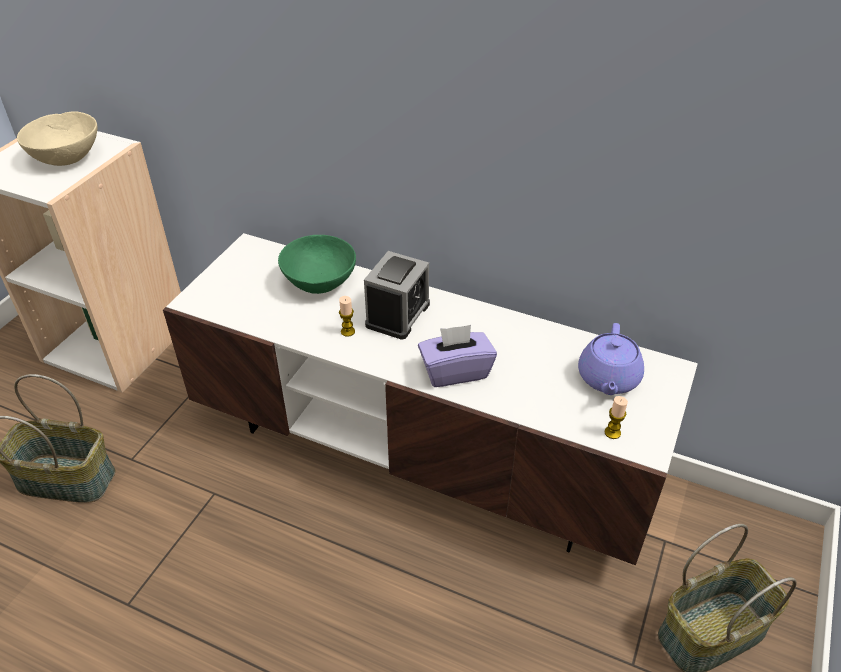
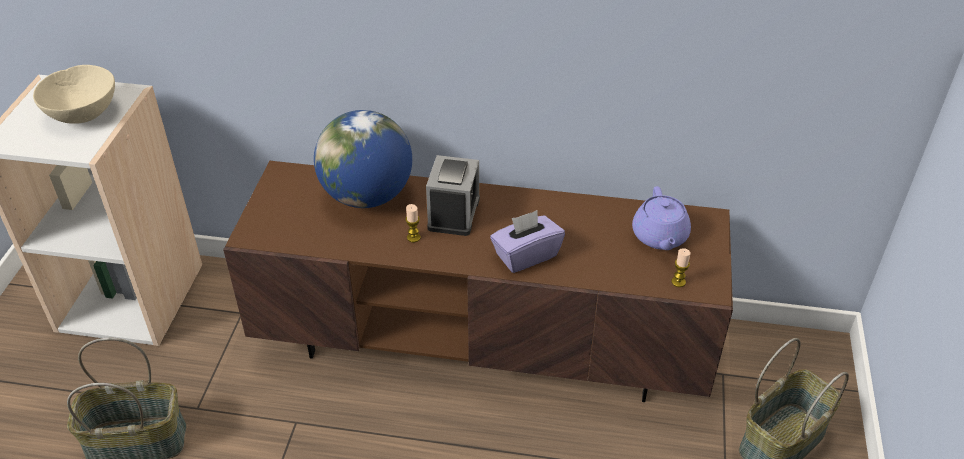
camera: 15 degrees left, 0 degrees up
(320, 282) = (367, 196): green bowl -> globe
(421, 451) = (482, 341): white tv stand -> brown tv stand

